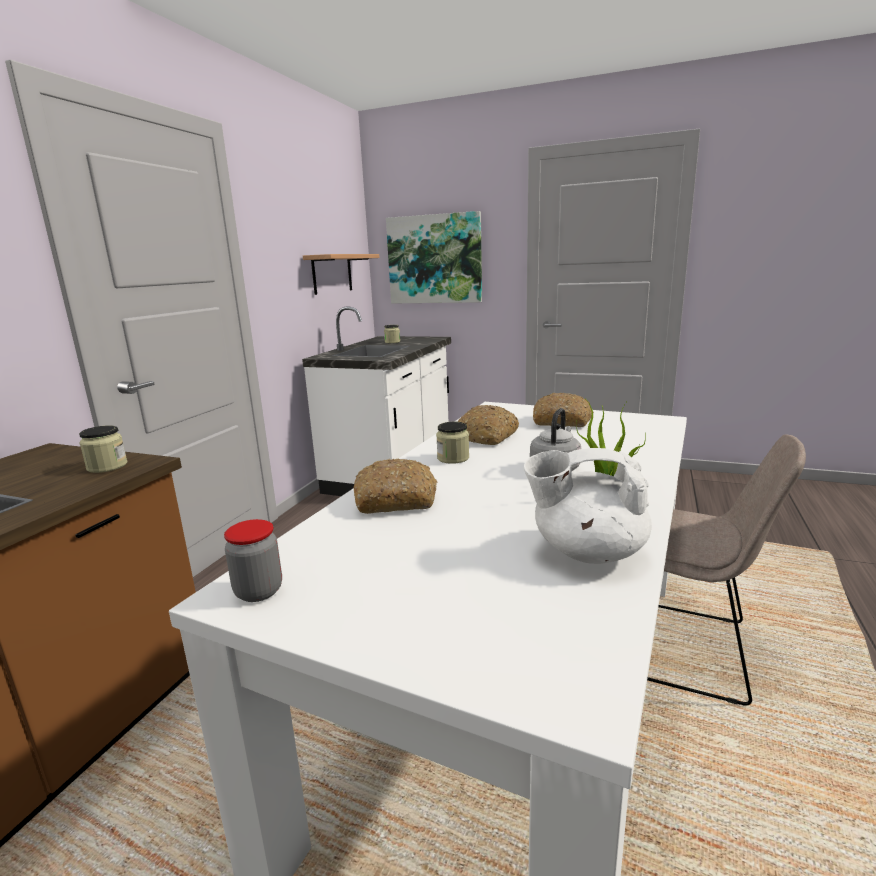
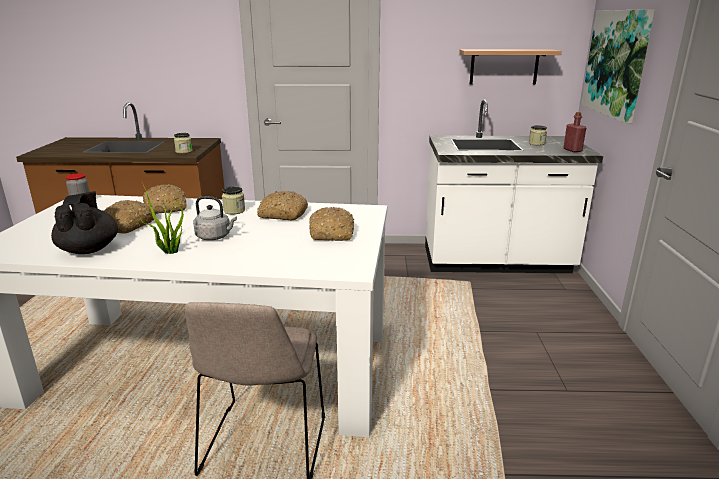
camera: 70 degrees right, 5 degrees up
(426, 339) = (572, 150): none -> red bottle
(474, 526) = (127, 225): none -> bread
(586, 552) = (89, 249): white teapot -> black teapot

